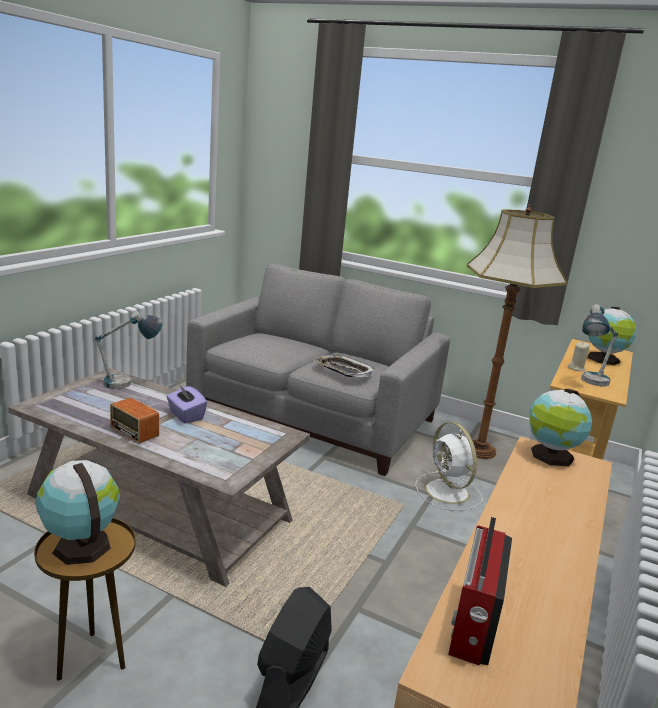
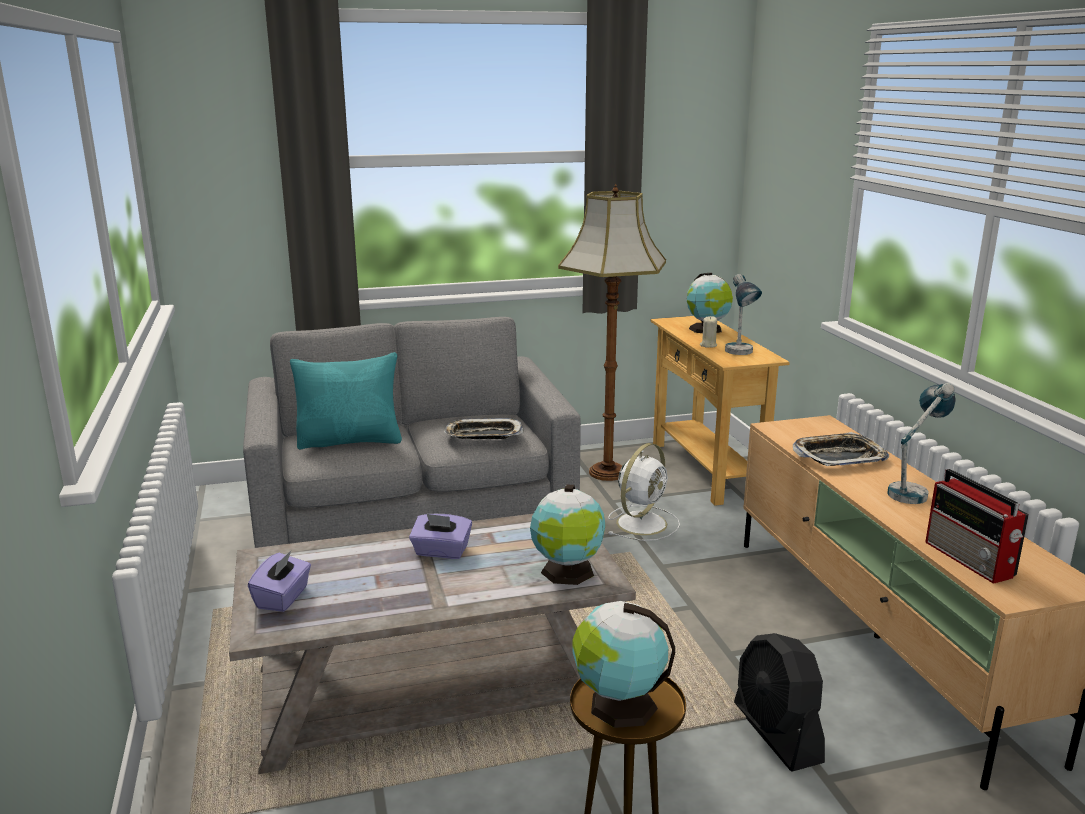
camera: 40 degrees left, 0 degrees up
(76, 397) = (283, 598): none -> purple tissue box
(129, 384) = (307, 554): table lamp -> table lamp (914, 490)
(134, 419) = (402, 583): radio -> none
(267, 344) = (350, 441): none -> turquoise pillow
(448, 492) = (643, 523): white fan -> white fan turned 75 degrees counterclockwise
(543, 491) = (839, 456): none -> tray
(551, 456) = (795, 429): globe -> globe (567, 573)

